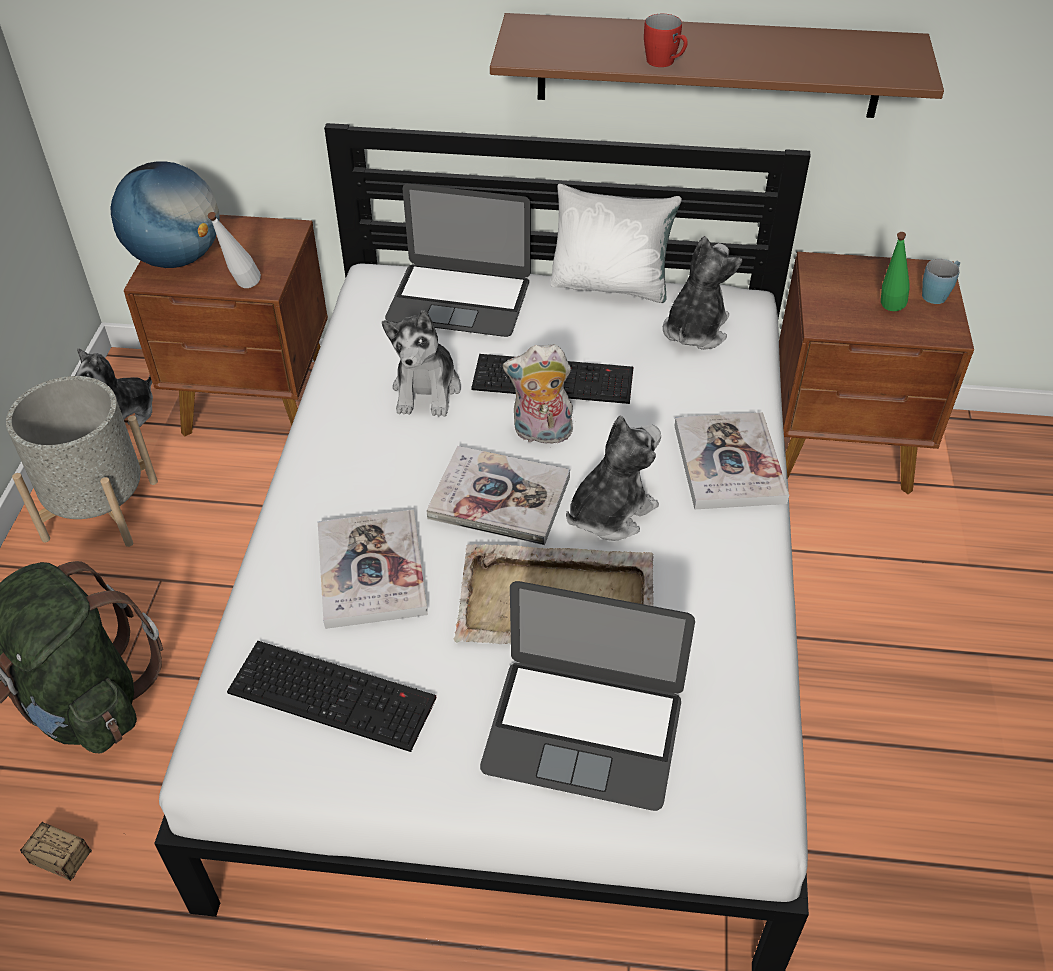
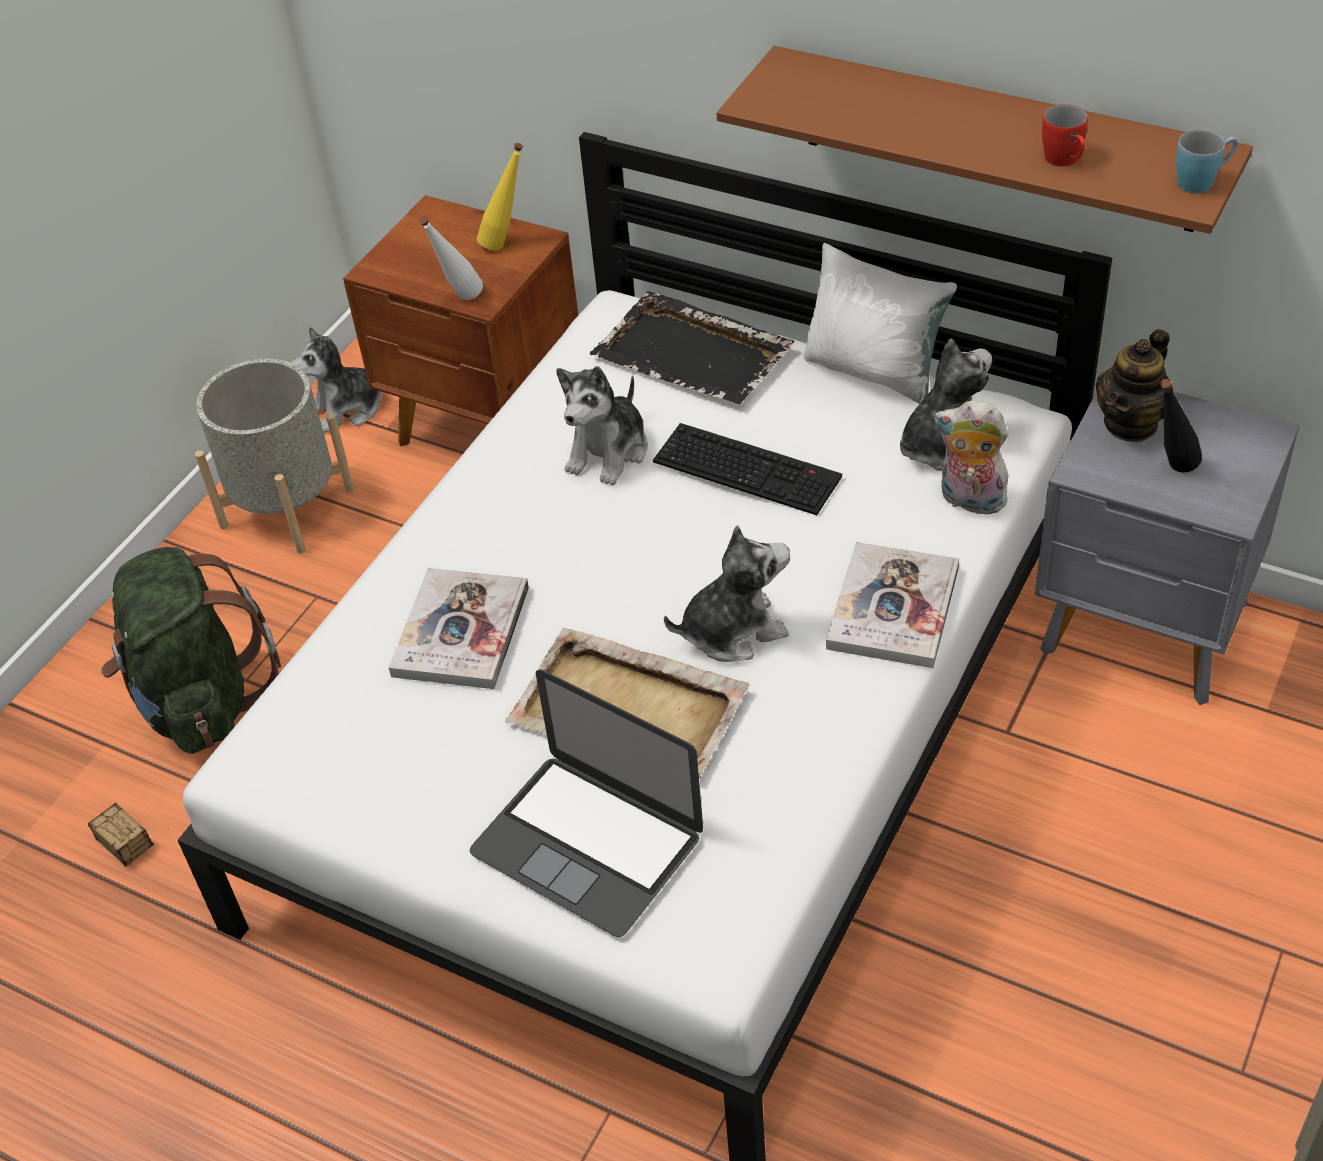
camera: 25 degrees right, 0 degrees up
(177, 258) = (410, 252): globe -> none
(262, 237) = (507, 243): none -> yellow bottle
(335, 694) = (372, 742): keyboard -> none
(459, 299) = (693, 355): laptop -> black tray
(499, 498) = (624, 587): book -> none
(541, 434) = (703, 528): plush toy -> plush toy (969, 501)
(665, 63) = (908, 138): red mug -> red mug (1065, 161)
(838, 283) = (1131, 424): none -> teapot
(842, 449) = (1145, 630): brown nightstand -> grey nightstand
(886, 312) = (1170, 471): green bottle -> black bottle
(937, 294) = (1250, 461): blue mug -> blue mug (1202, 181)

